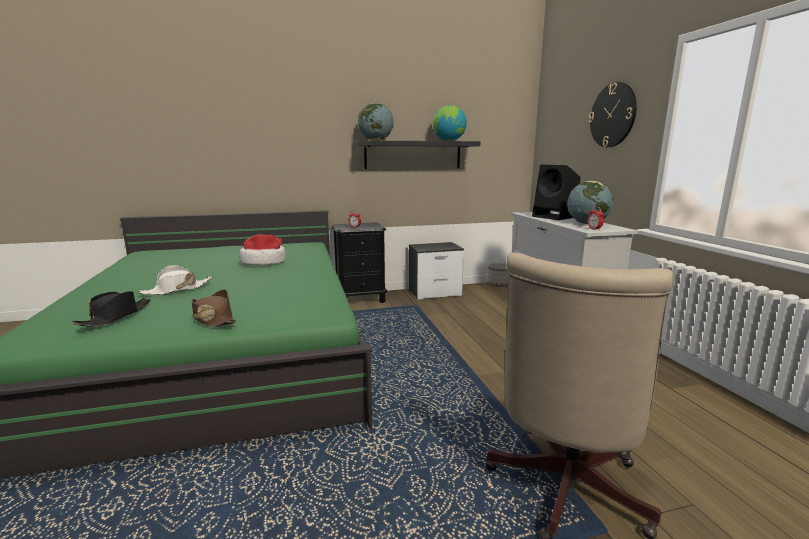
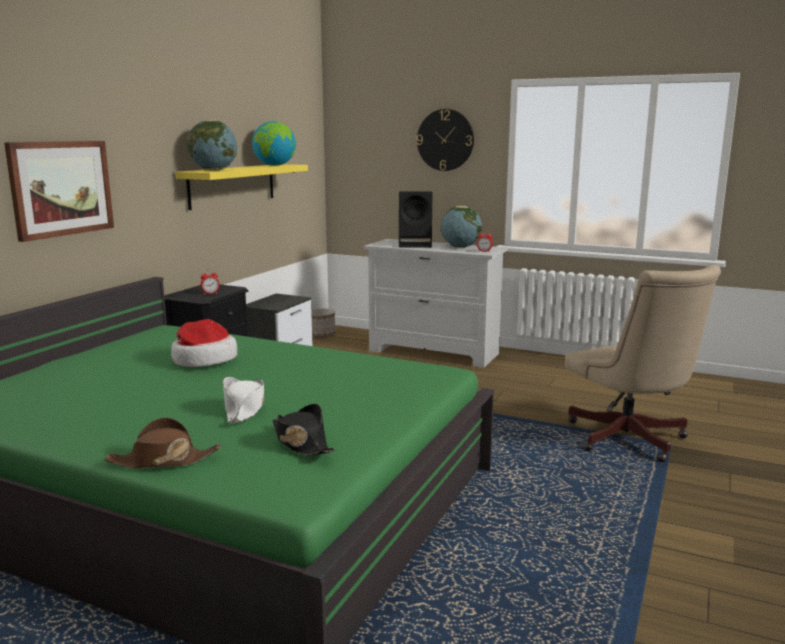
camera: 50 degrees left, 0 degrees up
(213, 319) = (385, 408): brown hat -> brown hat (163, 460)
(255, 145) = (61, 188): none -> picture
(413, 155) = (232, 185): black shelf -> yellow shelf

